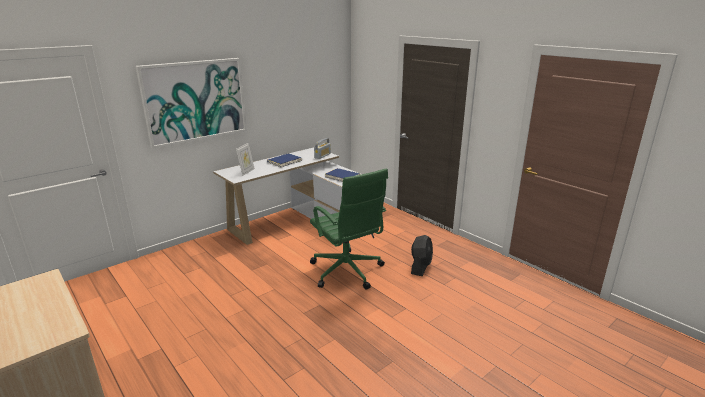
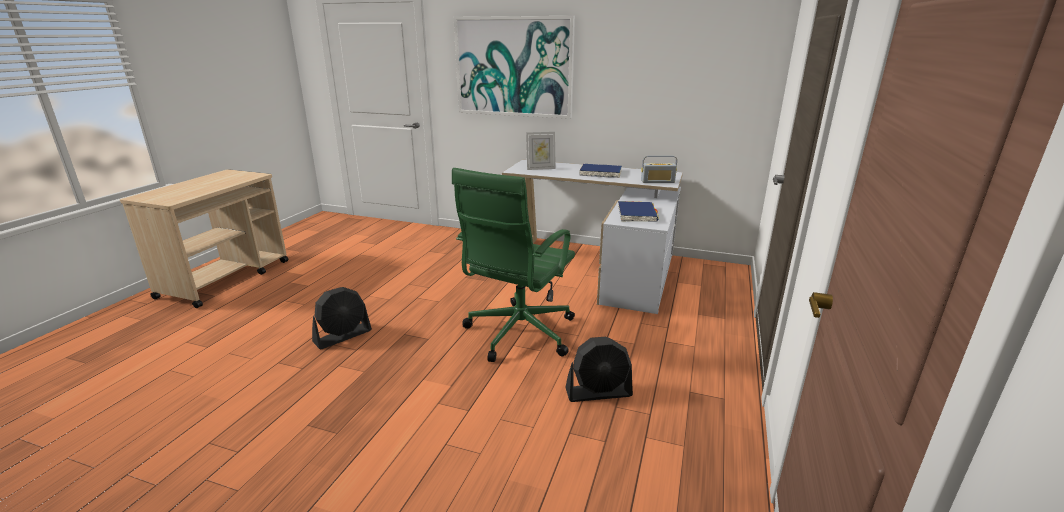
camera: 60 degrees right, 0 degrees up
(277, 341) = (343, 336): none -> black fan

